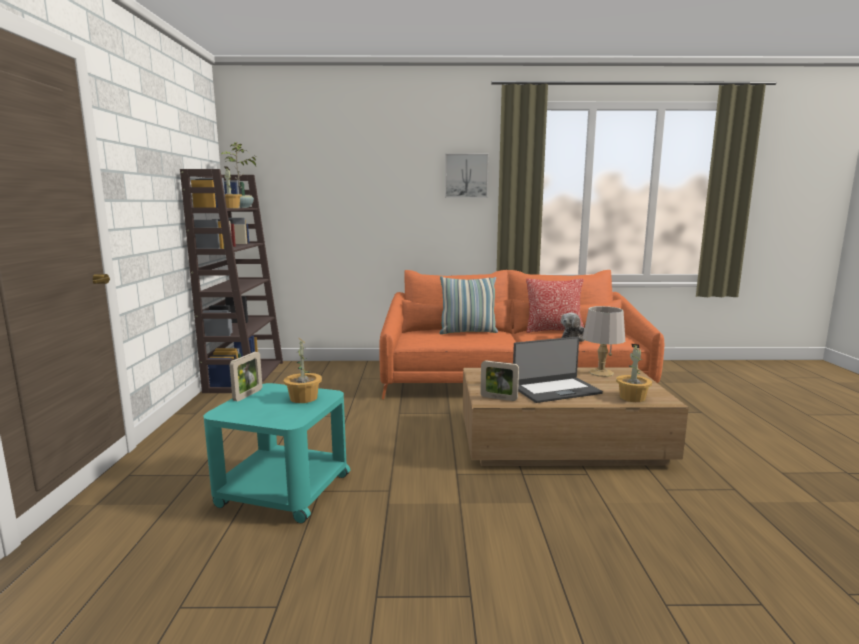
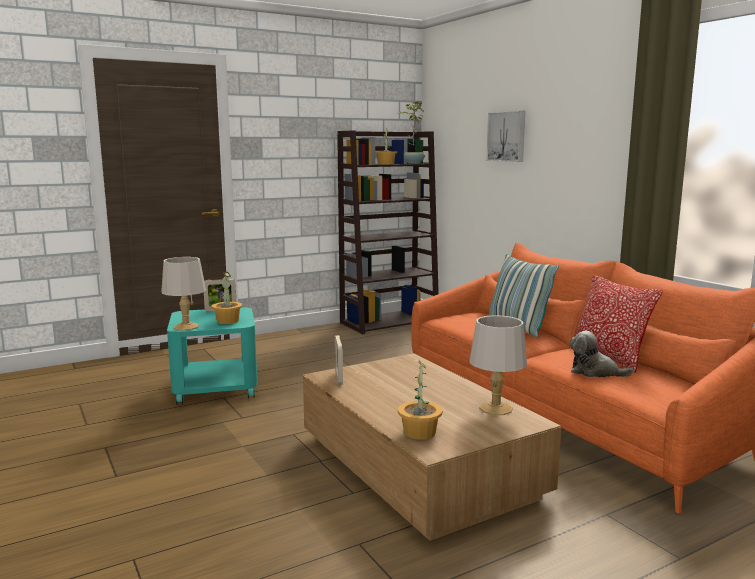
camera: 60 degrees right, 0 degrees up
(291, 419) = (185, 327): none -> grey table lamp
(466, 176) = (607, 127): picture -> picture (507, 136)
(555, 390) = (395, 395): laptop -> none

